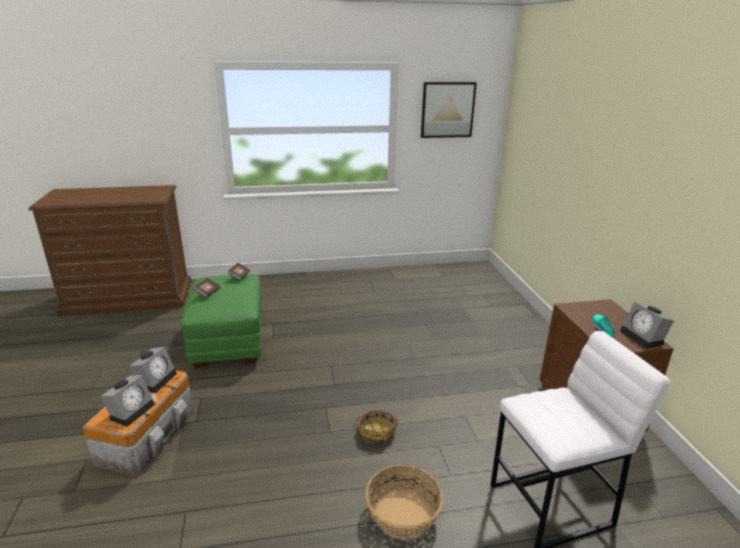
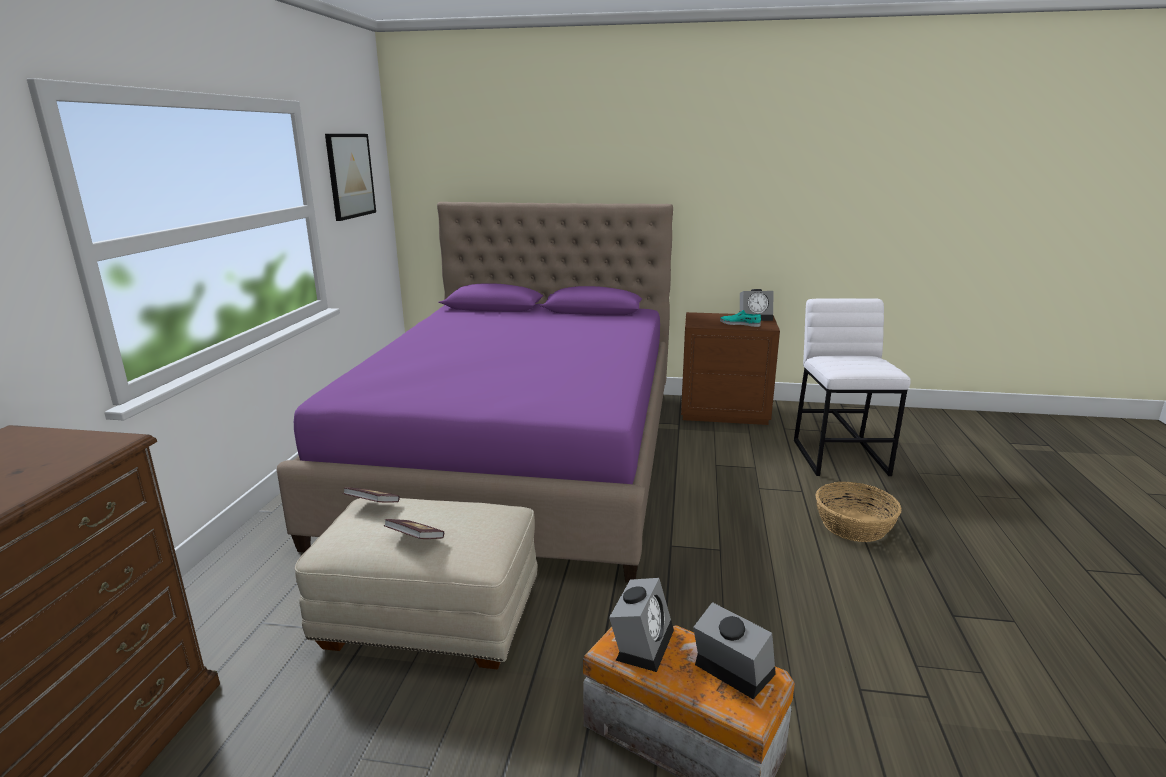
camera: 70 degrees left, 5 degrees down
(156, 379) = (642, 642): alarm clock -> alarm clock turned 75 degrees clockwise
(229, 340) = (430, 620): green ottoman -> beige ottoman
(376, 431) = (728, 518): basket -> none
(411, 325) = (521, 456): none -> purple bed

